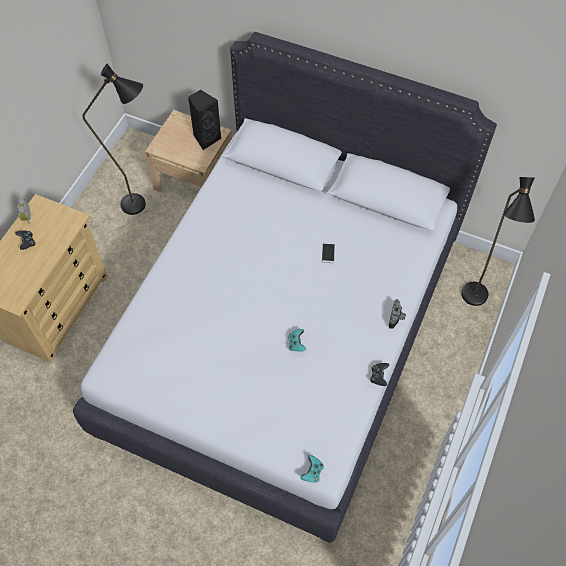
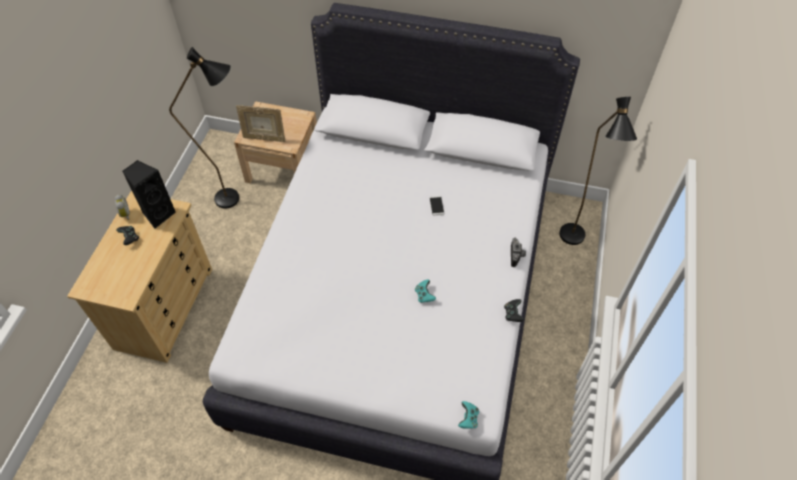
camera: 10 degrees left, 5 degrees down
(175, 151) = (264, 138): none -> picture frame
(206, 138) = (292, 122): black speaker -> black speaker (158, 214)

